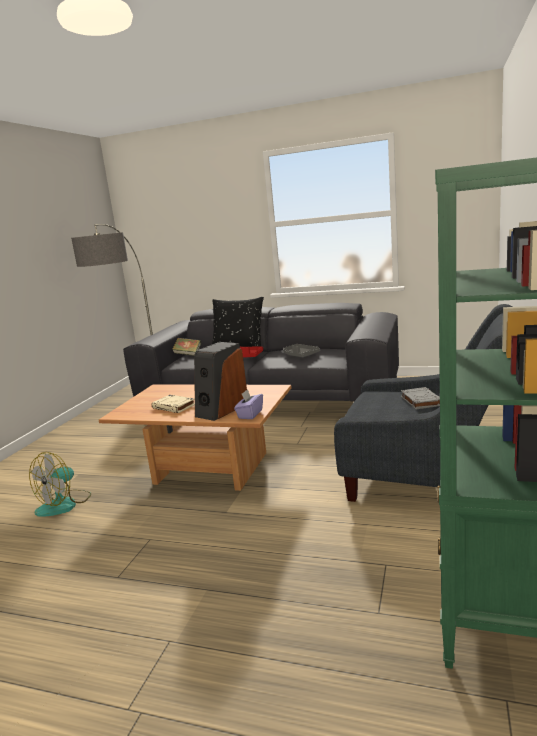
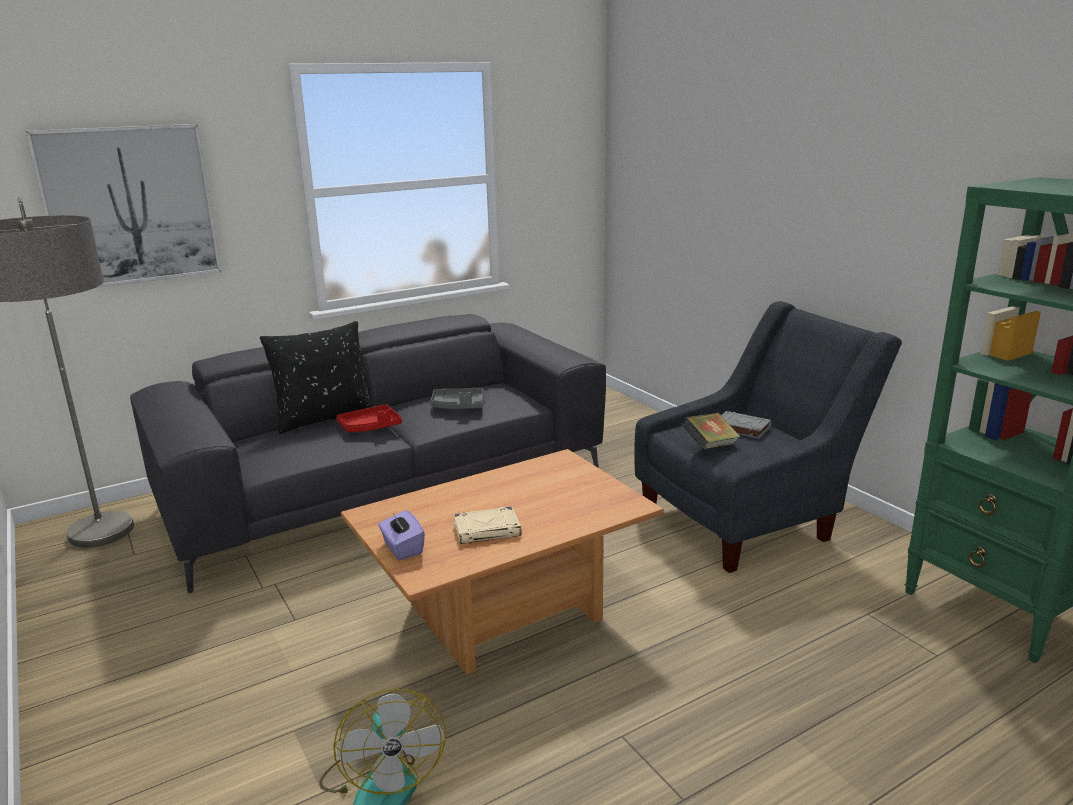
camera: 50 degrees left, 5 degrees up
(187, 355) = (244, 448): book -> book (709, 446)
(188, 231) = (130, 206): none -> picture
(221, 409) = (569, 509): speaker -> none
(250, 414) = (623, 502): purple tissue box -> purple tissue box (402, 548)

